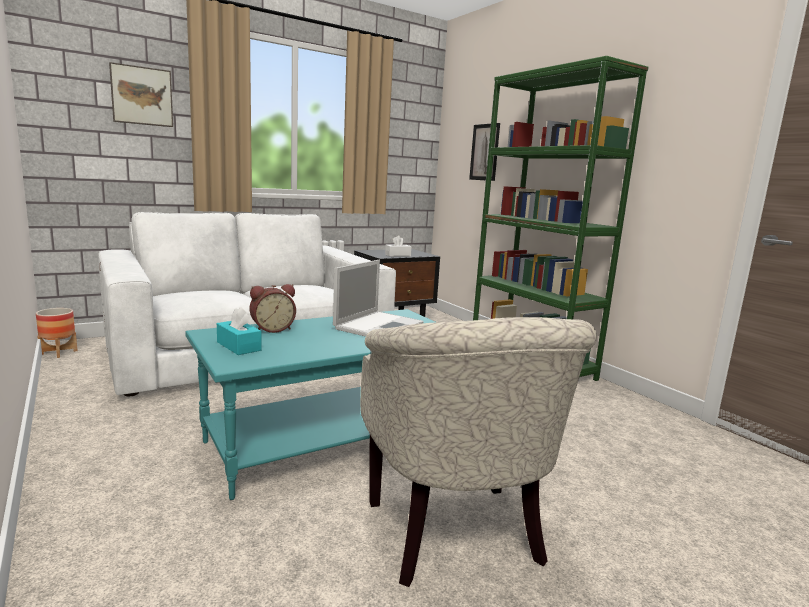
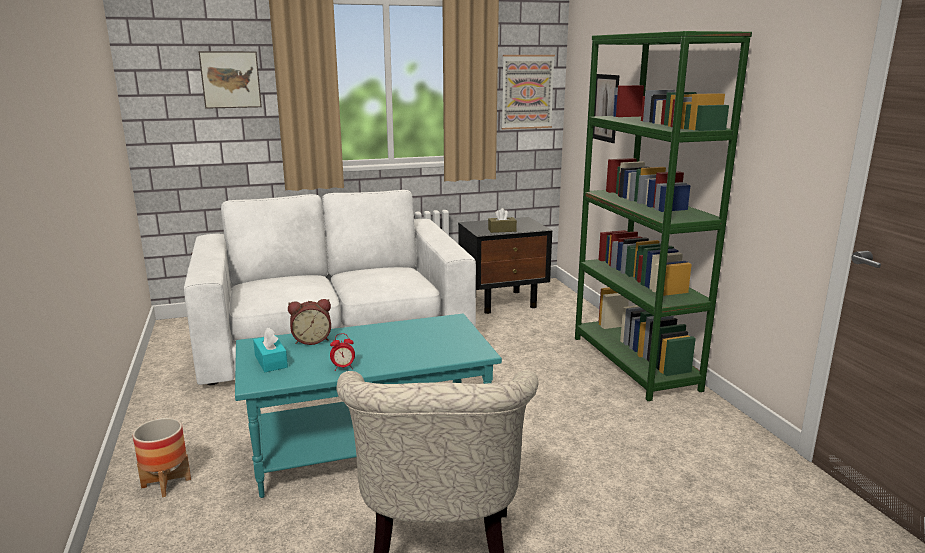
camera: 15 degrees right, 5 degrees up
(59, 352) = (165, 332): planter -> planter (166, 483)
(323, 349) = (343, 368): none -> alarm clock
(379, 326) = (417, 338): laptop -> none
(398, 255) = (502, 230): white tissue box -> brown tissue box
(410, 141) = (527, 92): none -> picture

